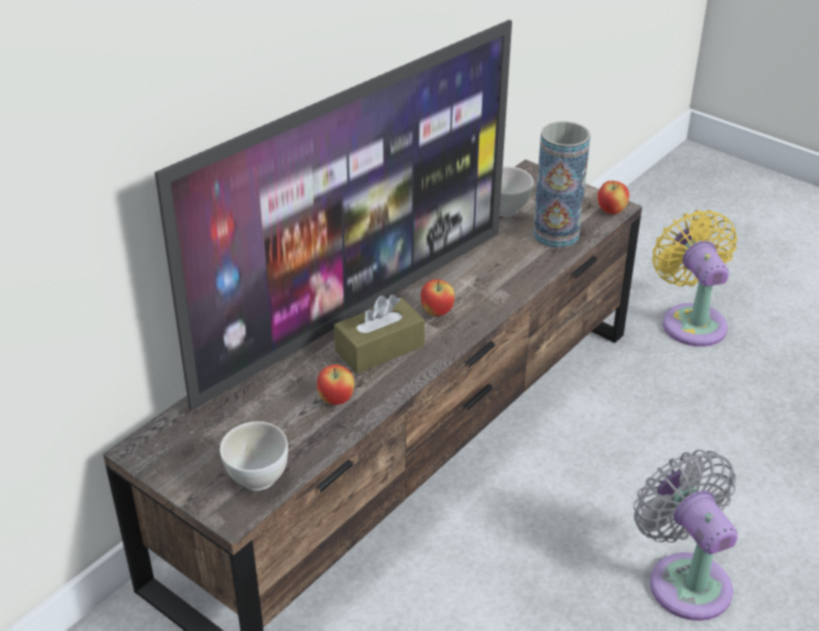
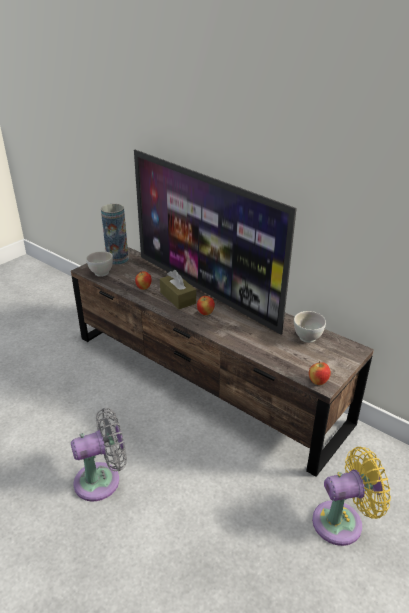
camera: 90 degrees right, 5 degrees down
(556, 234) = (284, 356): vase -> vase (117, 259)

